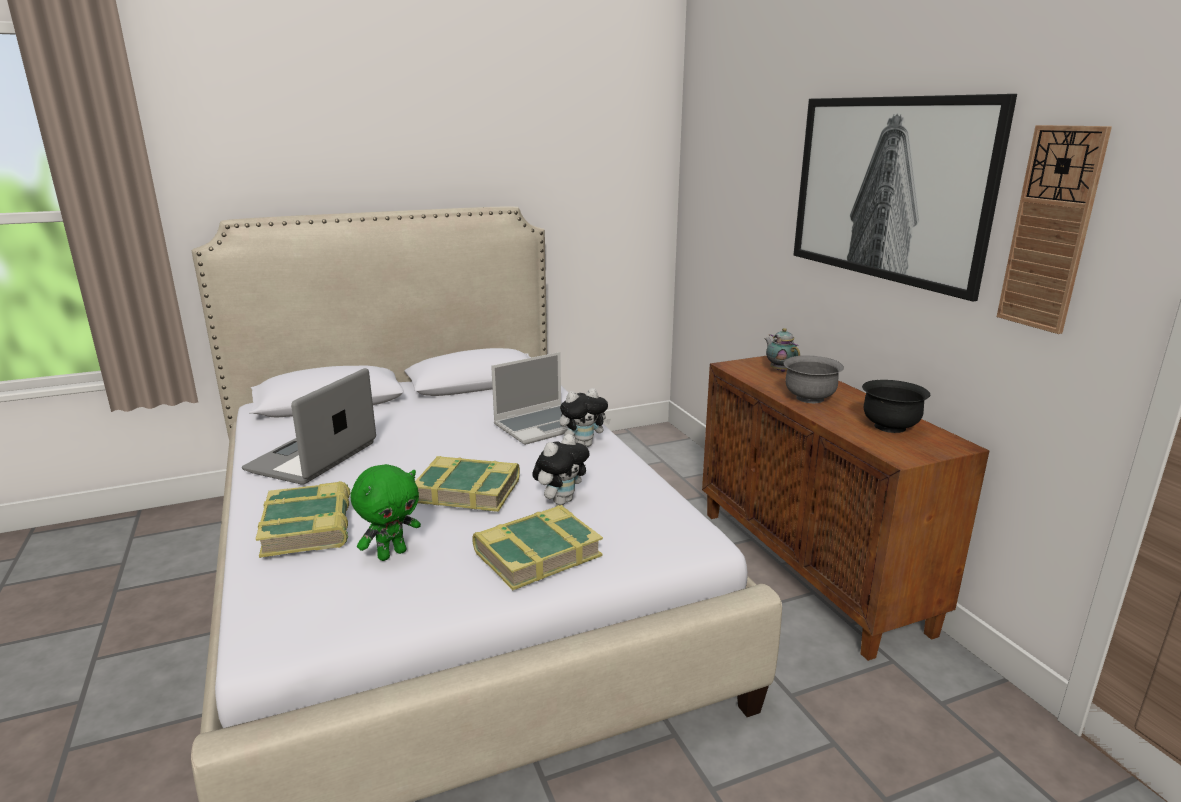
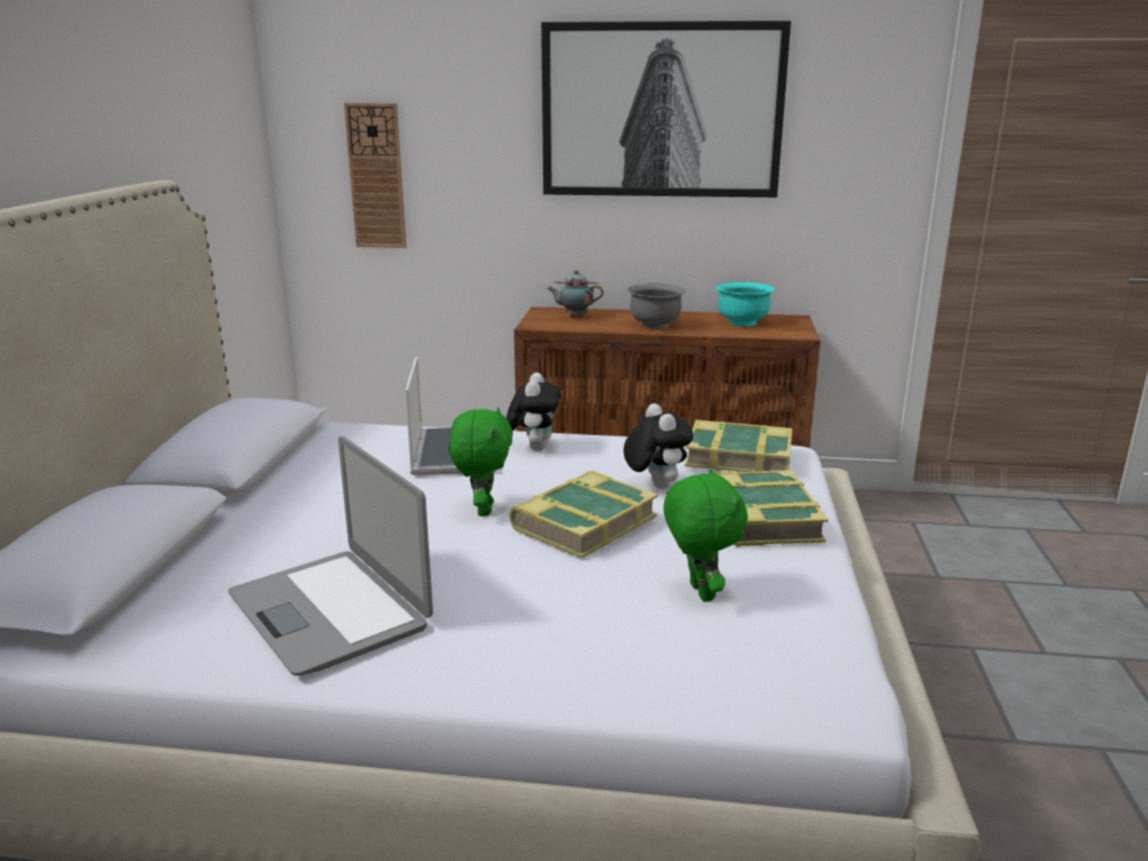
camera: 60 degrees left, 0 degrees up
(309, 527) = (581, 636): book -> book (739, 457)
(465, 457) = (482, 510): none -> green plush toy
(890, 427) = (742, 323): black bowl -> turquoise bowl
(1051, 229) = (836, 128): wall clock -> wall clock (376, 176)

